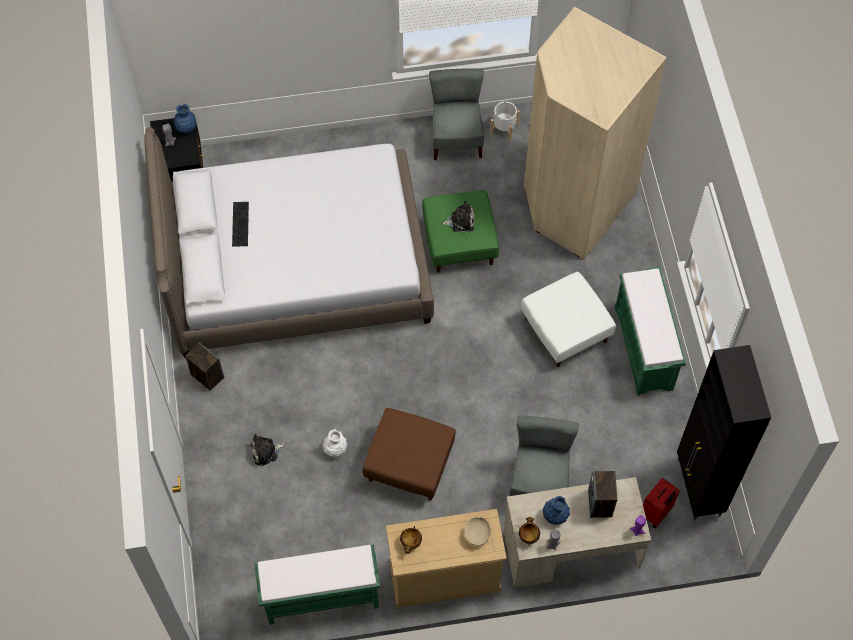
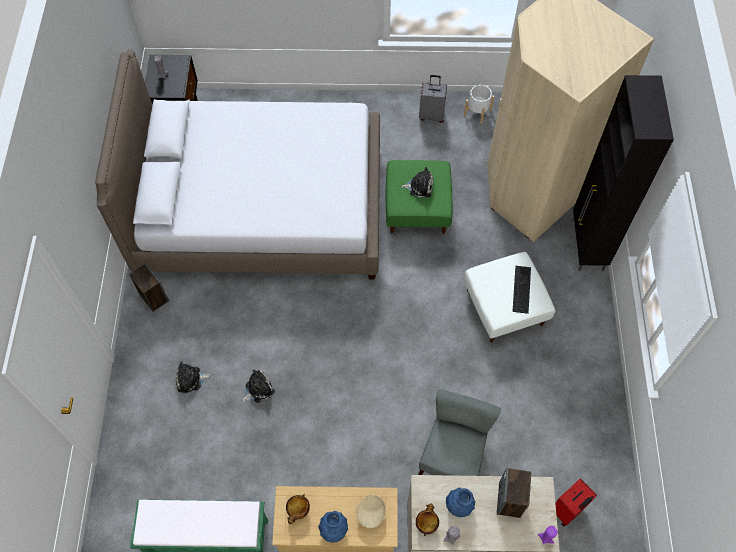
camera: 10 degrees right, 0 degrees up
(186, 128) = (180, 65): blue vase -> blue vase (334, 529)
(239, 223) = (204, 156): keyboard -> keyboard (520, 288)
(335, 450) = (258, 389): white vase -> plush toy
(409, 464) = (326, 416): brown ottoman -> none
(456, 139) = (431, 115): grey chair -> grey suitcase
(644, 349) = (579, 338): green bench -> none
(698, 488) = (615, 491): black cabinet -> black cabinet (587, 245)

